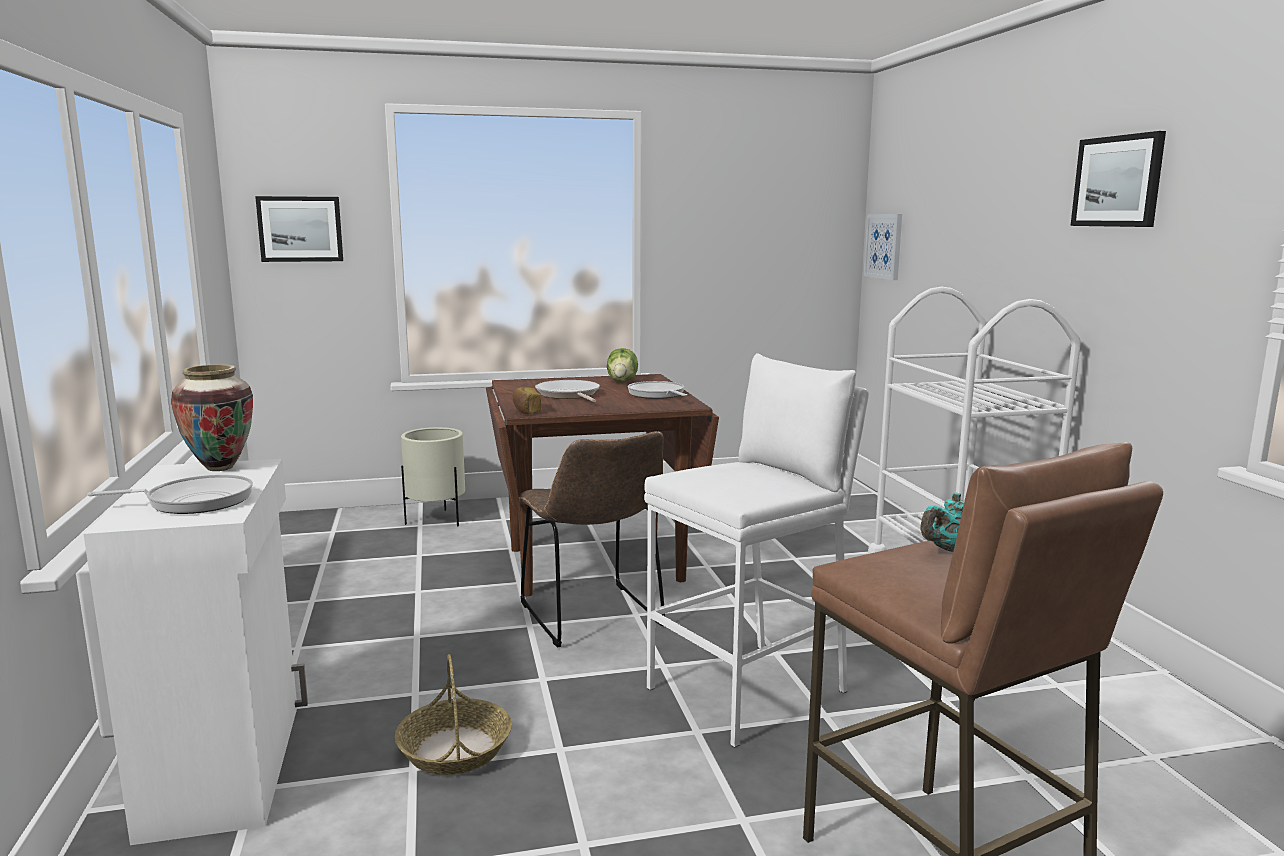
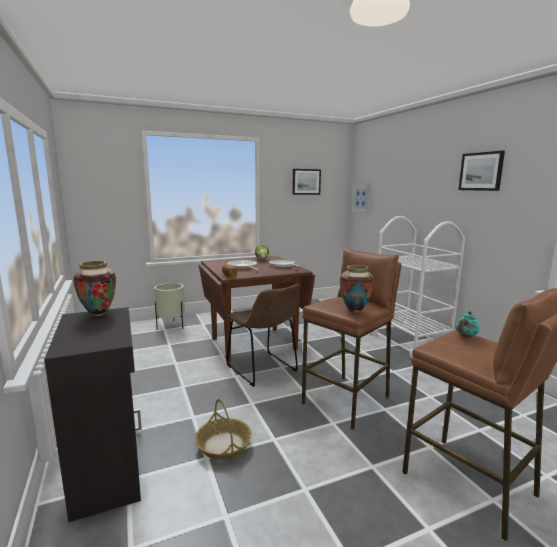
camera: 10 degrees left, 0 degrees up
(194, 501) = (96, 334): frying pan -> none
(228, 766) = (109, 467): white cabinet -> black cabinet
(300, 229) = (100, 190): picture -> picture (306, 182)
(744, 490) = (354, 311): none -> vase
(749, 690) = (347, 400): white stool -> brown stool

